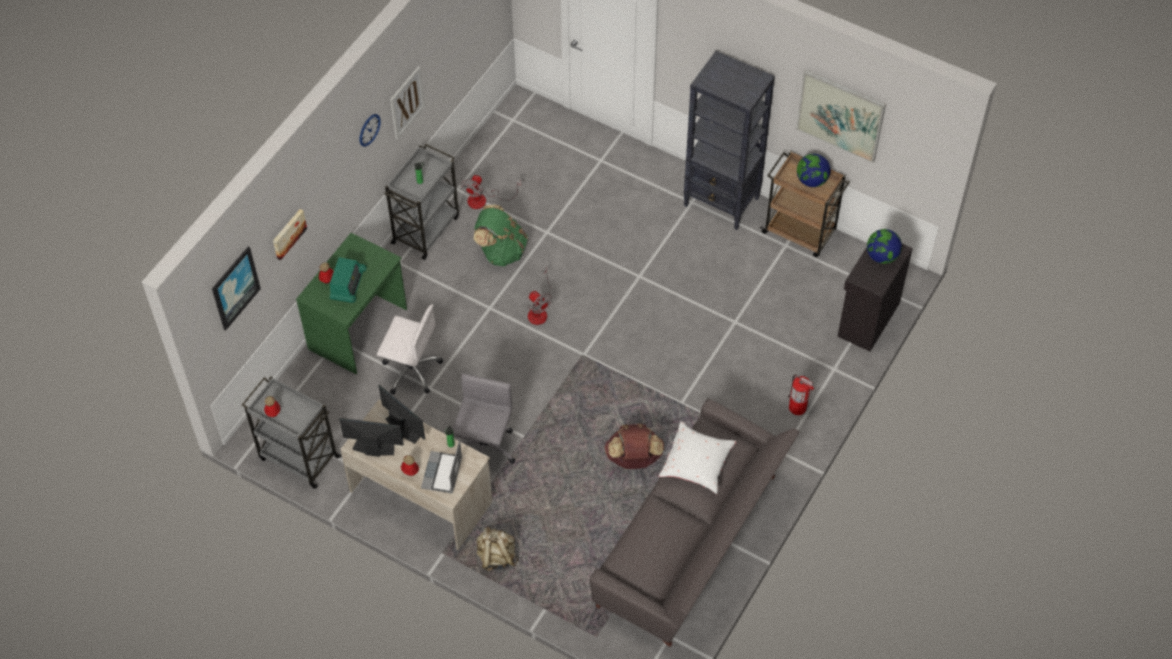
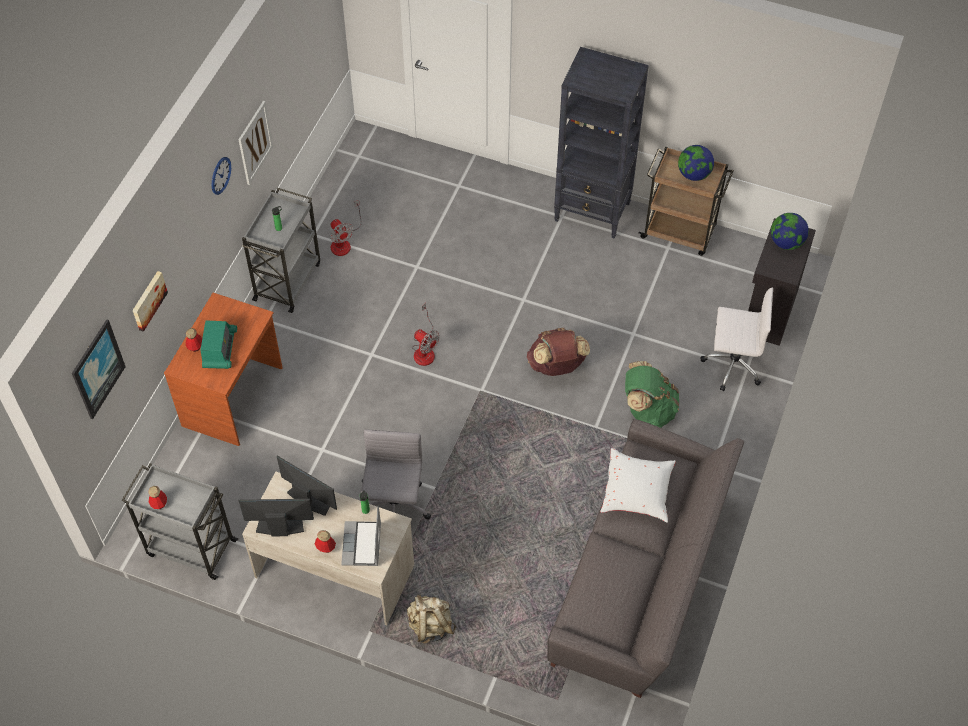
camera: 10 degrees left, 0 degrees up
(358, 329) = (233, 397): green desk -> brown desk
(411, 370) = (298, 433): white office chair -> white office chair (732, 363)
(484, 200) = (344, 242): fan -> fan turned 45 degrees counterclockwise
(501, 251) = (372, 292): green backpack -> green backpack (648, 410)
(634, 459) = (558, 495): brown backpack -> brown backpack (556, 366)
(797, 407) = (718, 415): fire extinguisher -> none
(840, 115) = (723, 98): picture -> none

